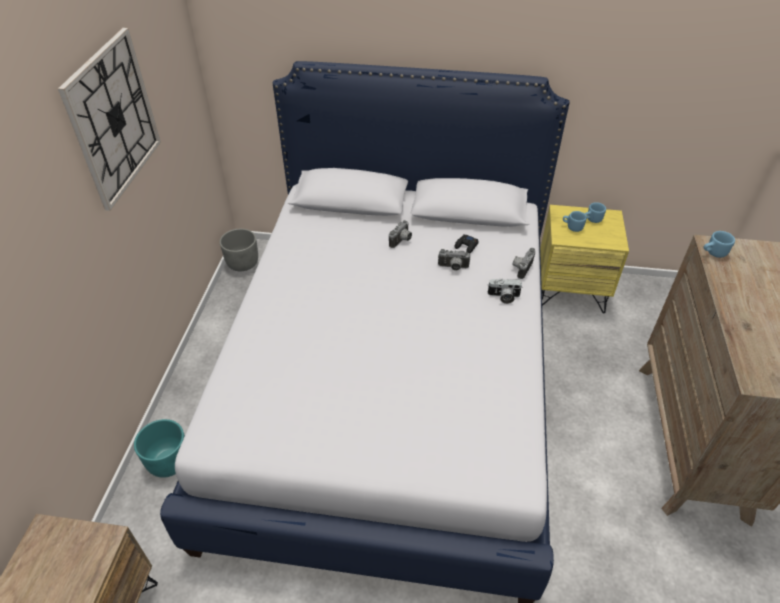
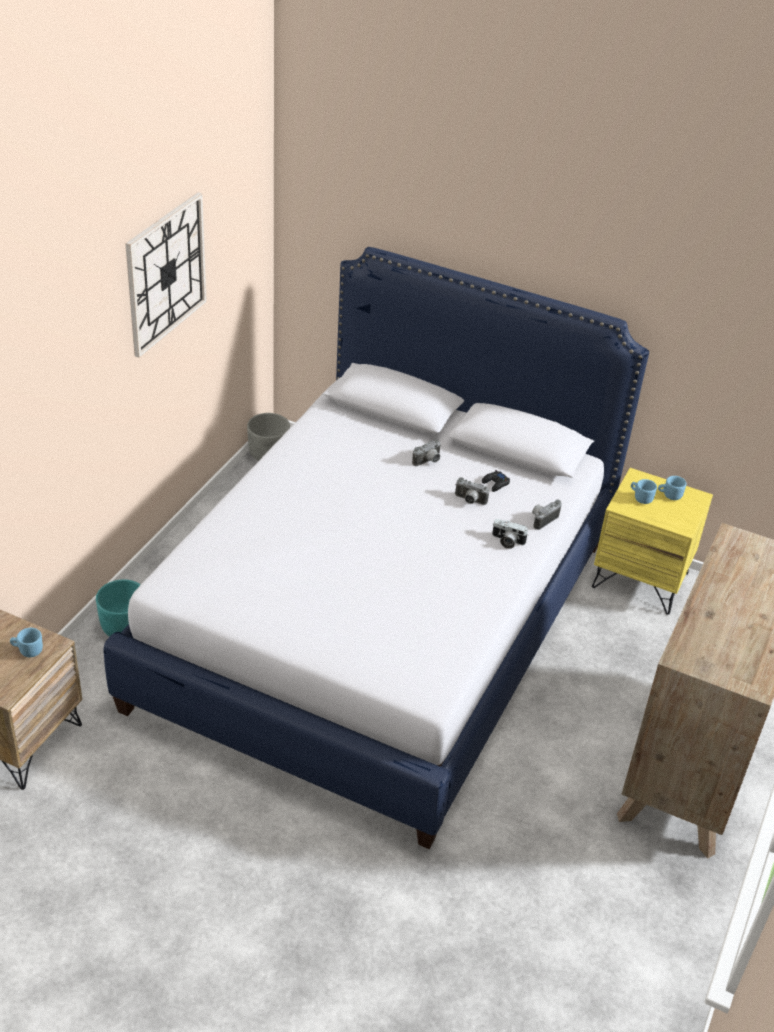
camera: 15 degrees right, 5 degrees down
(713, 253) = (728, 544): blue mug -> blue mug (27, 650)

